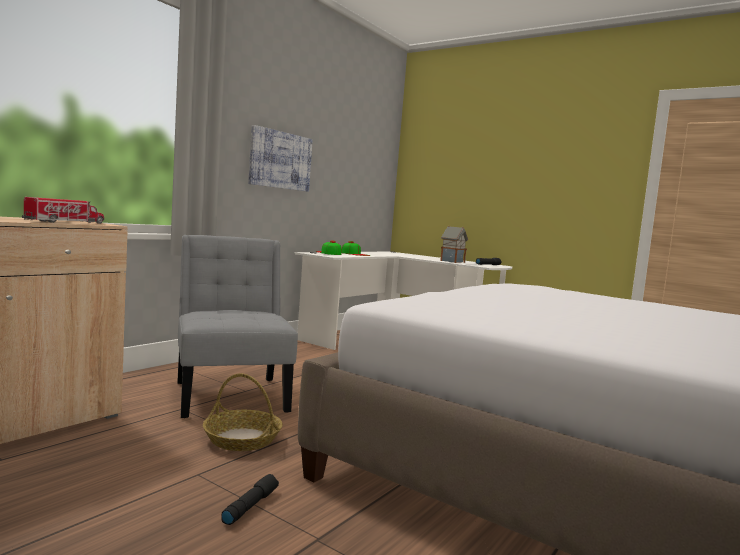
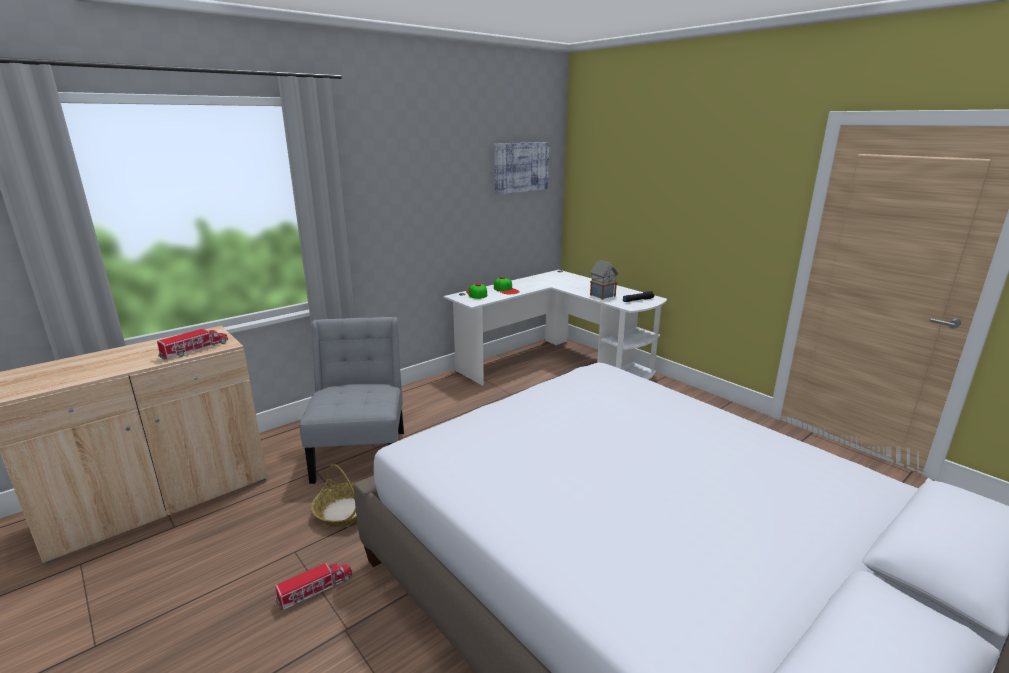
camera: 15 degrees right, 15 degrees up
(250, 506) = (315, 589): black flashlight -> toy truck
(280, 160) = (418, 214): picture -> picture (521, 167)

